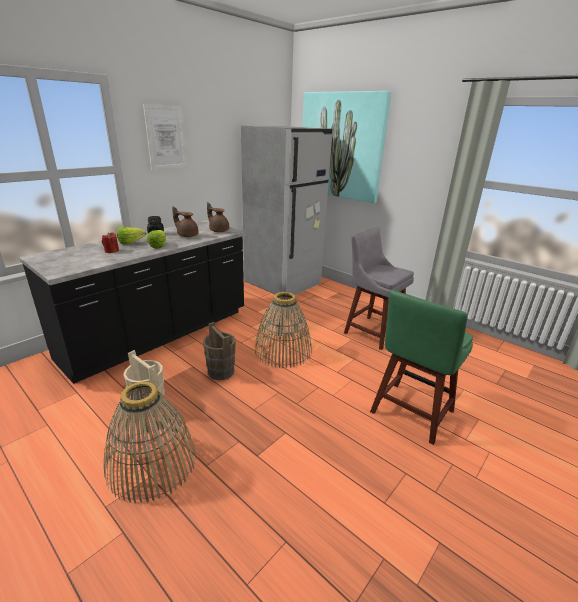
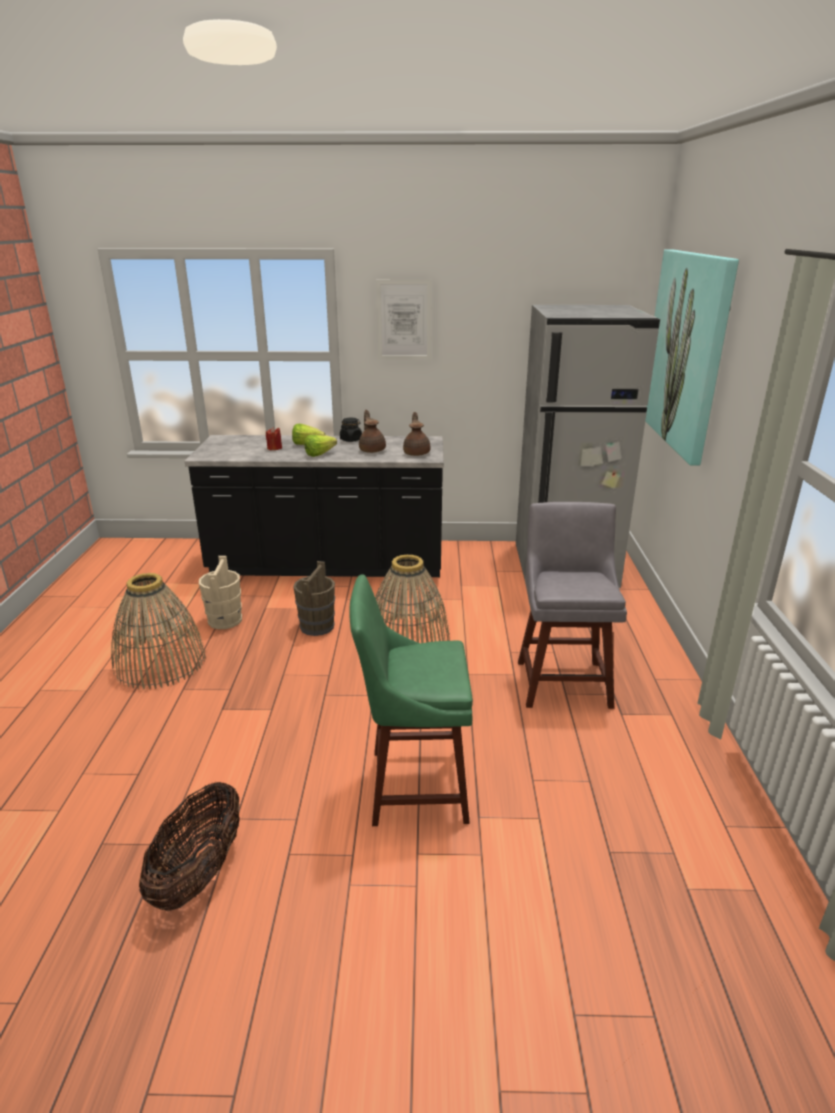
camera: 50 degrees right, 0 degrees up
(427, 549) = (199, 873): none -> basket

